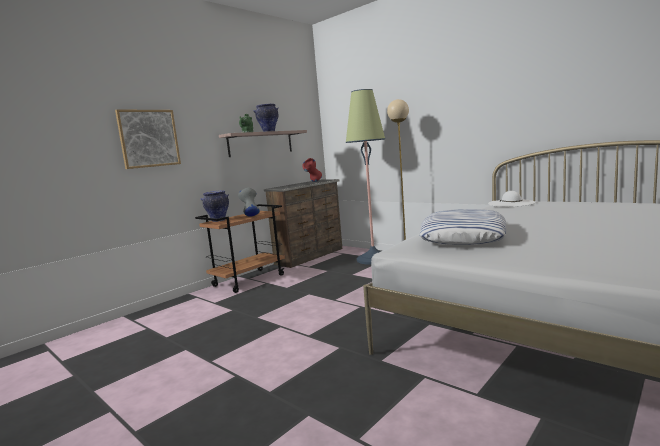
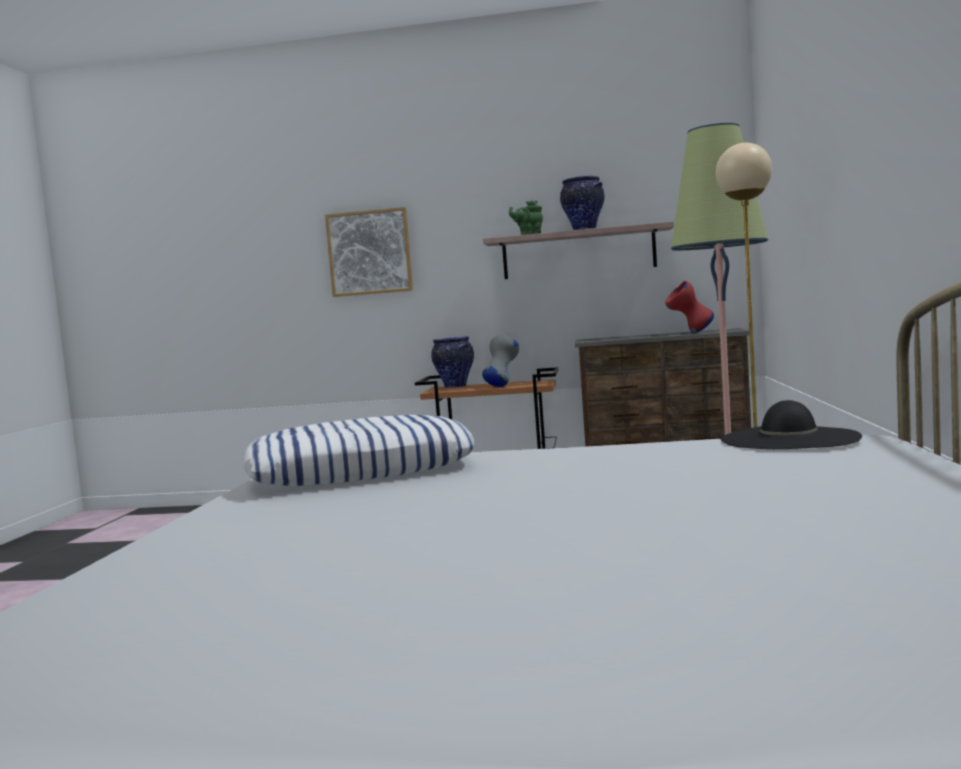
camera: 55 degrees right, 5 degrees down
(511, 203) = (789, 438): white hat -> black hat

